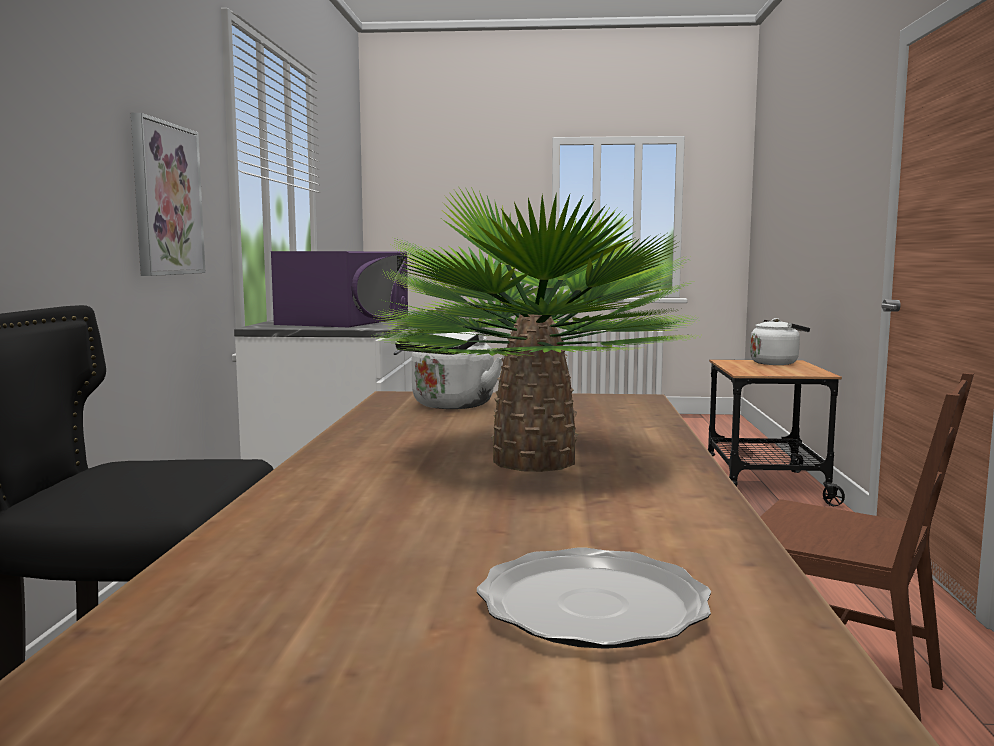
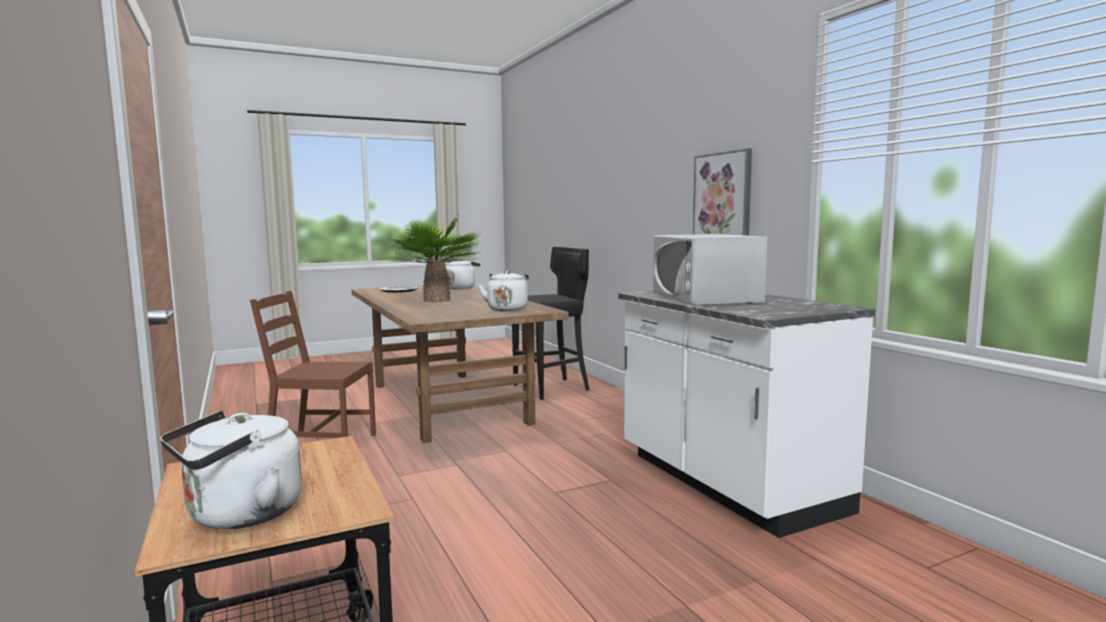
camera: 150 degrees right, 0 degrees up
(248, 573) = (461, 288): none -> white kettle
(344, 321) = (705, 296): purple microwave -> white microwave

